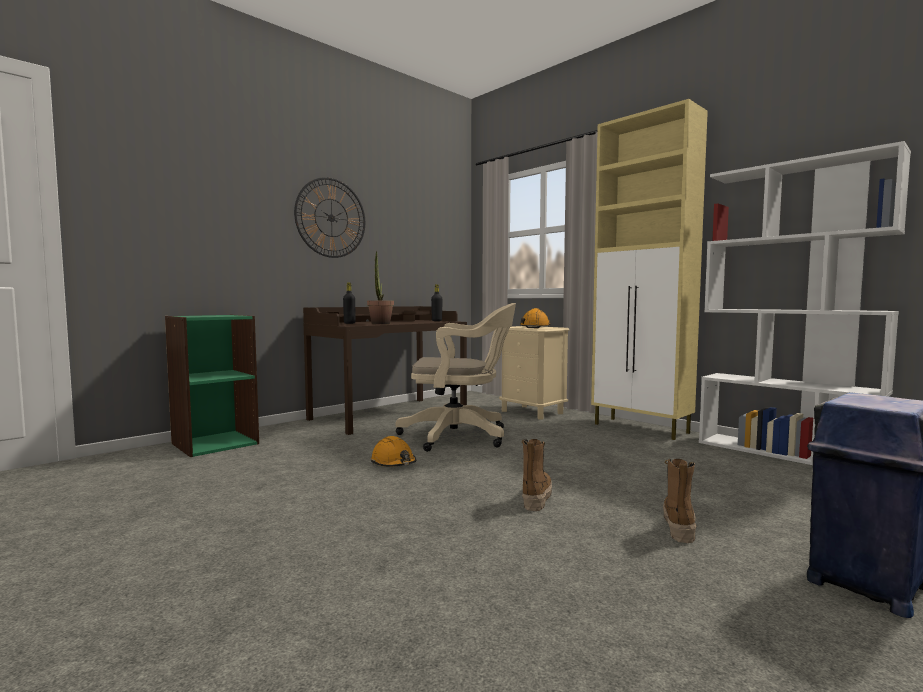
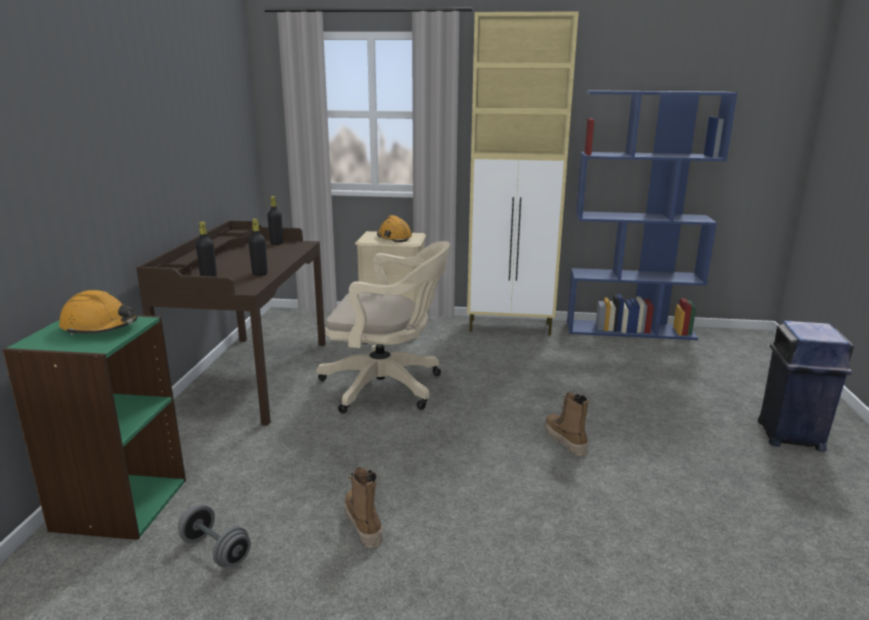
camera: 40 degrees left, 15 degrees up
(205, 472) = (215, 550): none -> grey dumbbell
(331, 218) = (138, 119): wall clock -> none
(380, 324) = (260, 273): potted plant -> black bottle
(393, 463) = (394, 448): orange hard hat -> orange hard hat (100, 327)
(460, 436) = (388, 387): beige office chair -> beige office chair turned 45 degrees clockwise
(678, 526) = (672, 429): boot -> boot (363, 524)
(786, 454) = (630, 330): white bookcase -> blue bookcase

